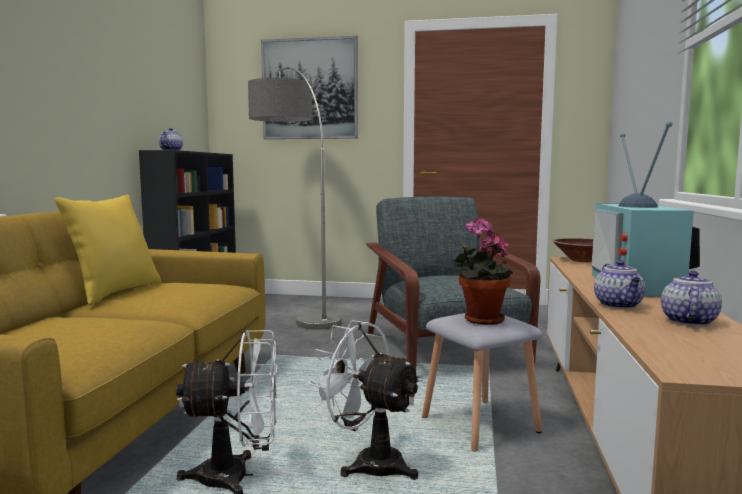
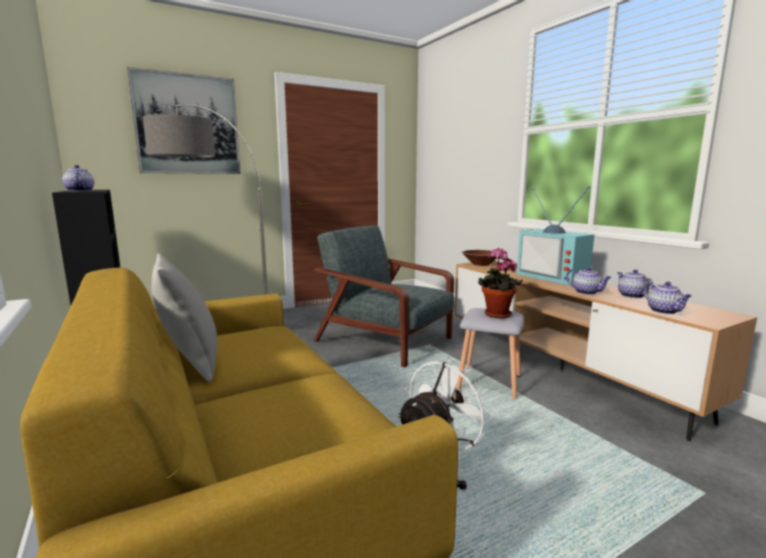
camera: 40 degrees left, 5 degrees up
(115, 293) = (190, 362): yellow pillow -> grey pillow
(368, 463) = (484, 430): white fan -> none
(662, 345) = (664, 311): none -> teapot

